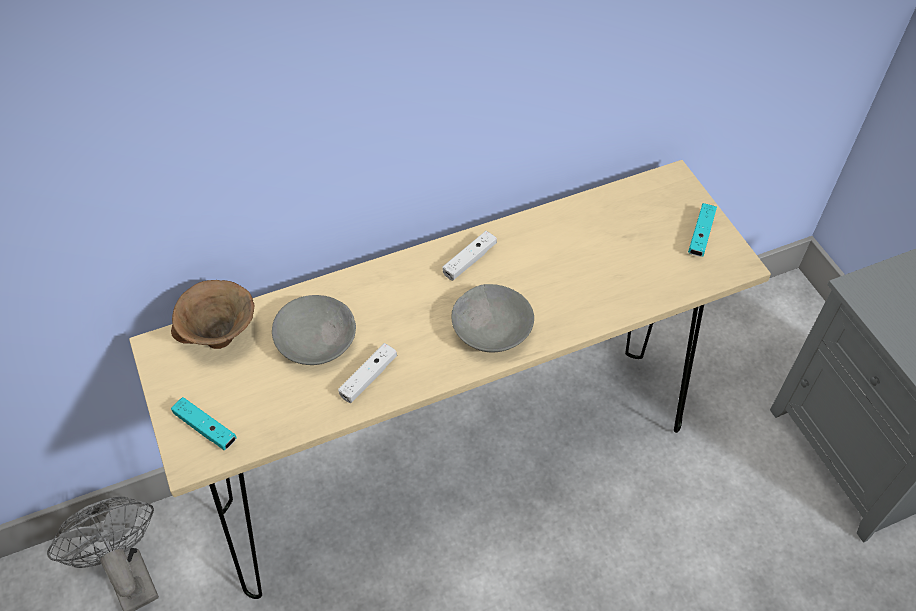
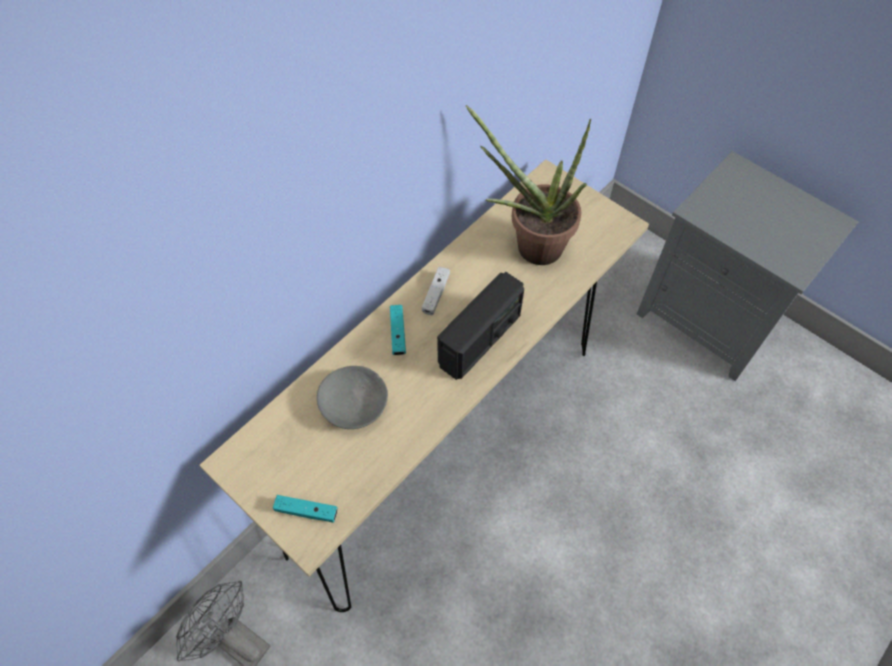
camera: 25 degrees left, 5 degrees up
(220, 337) = (275, 433): brown bowl -> none
(368, 377) = (411, 416): white game controller -> none
(491, 327) = (480, 340): grey bowl -> radio
(607, 246) = (529, 245): none -> potted plant
(700, 235) = (588, 212): turquoise game controller -> turquoise game controller (398, 333)

